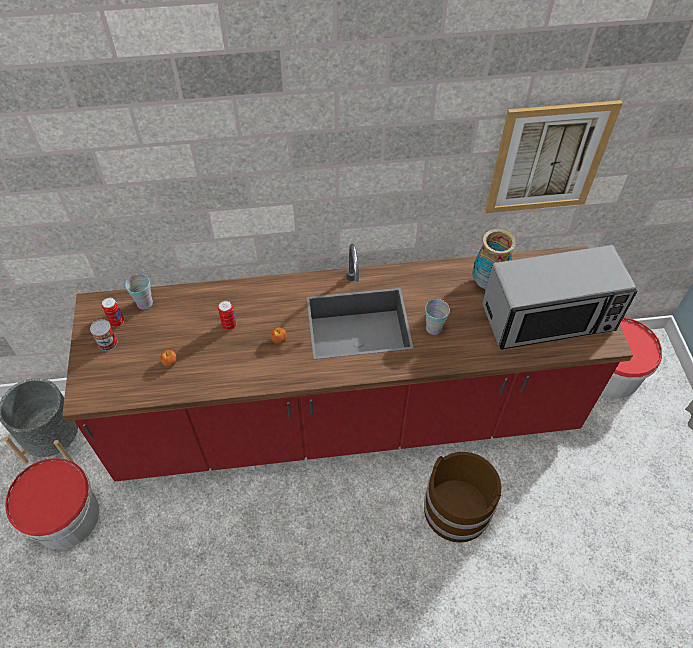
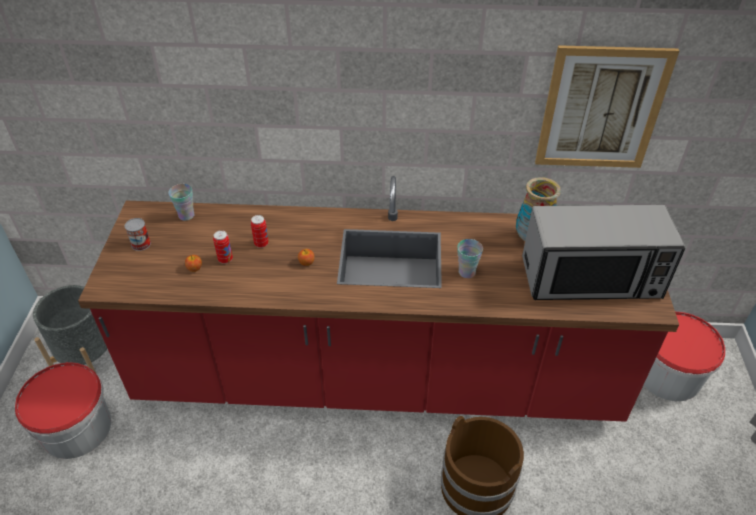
camera: 10 degrees right, 10 degrees down
(117, 322) = (155, 228): can -> can (225, 259)

